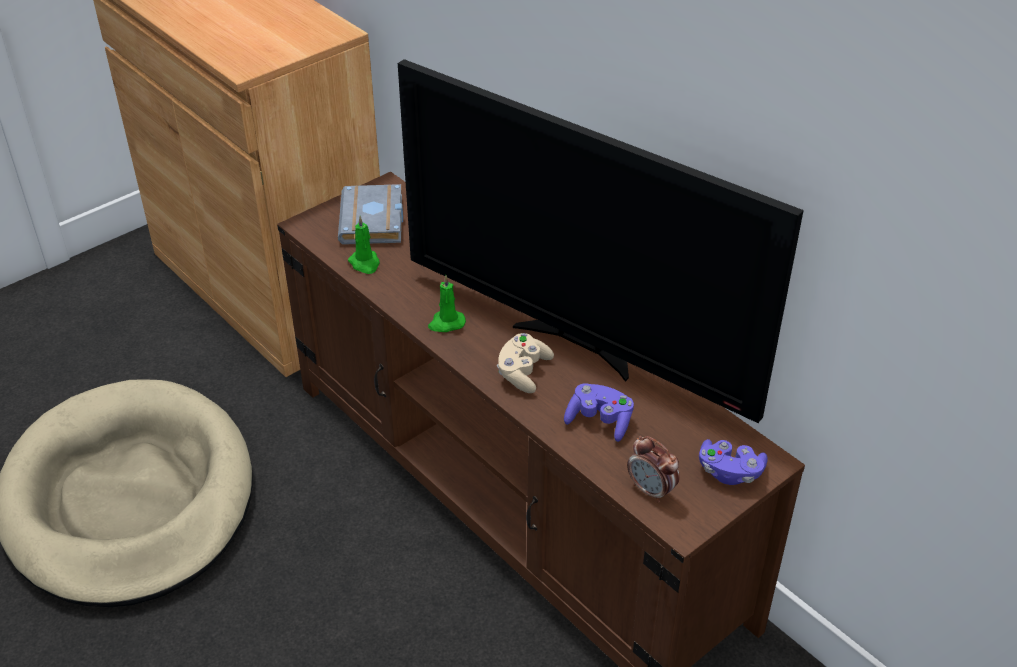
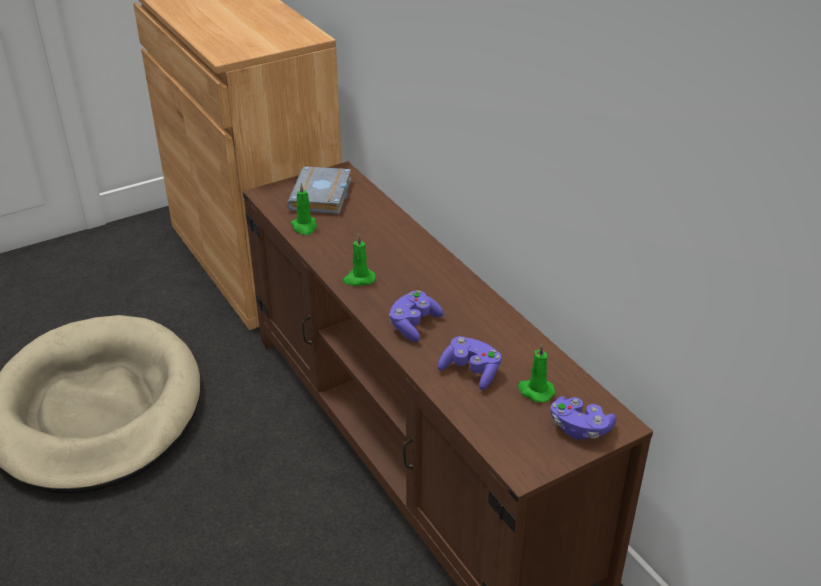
camera: 10 degrees right, 5 degrees down
(523, 372) = (414, 325): beige game controller -> purple game controller
(578, 345) = (468, 309): television -> none
(651, 490) = (502, 435): alarm clock -> none
(673, 435) = (535, 391): none -> green candle

